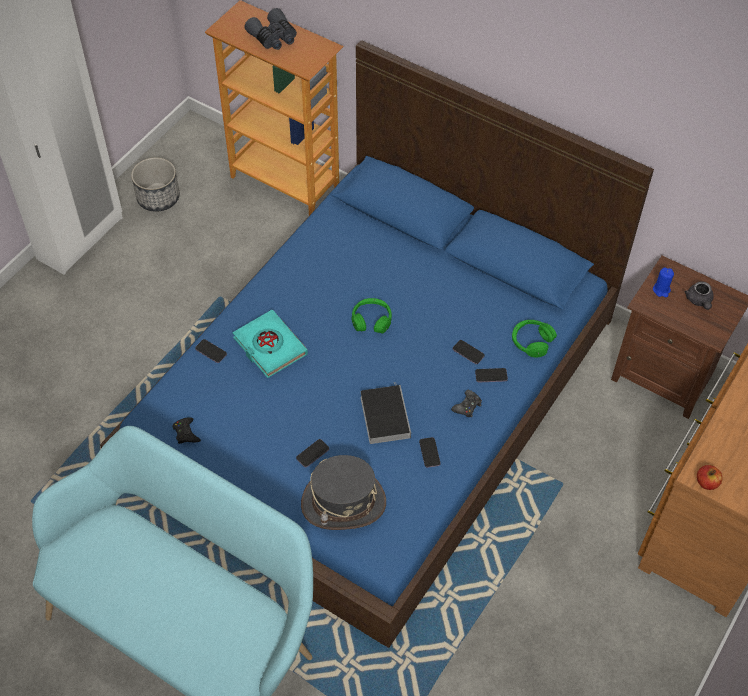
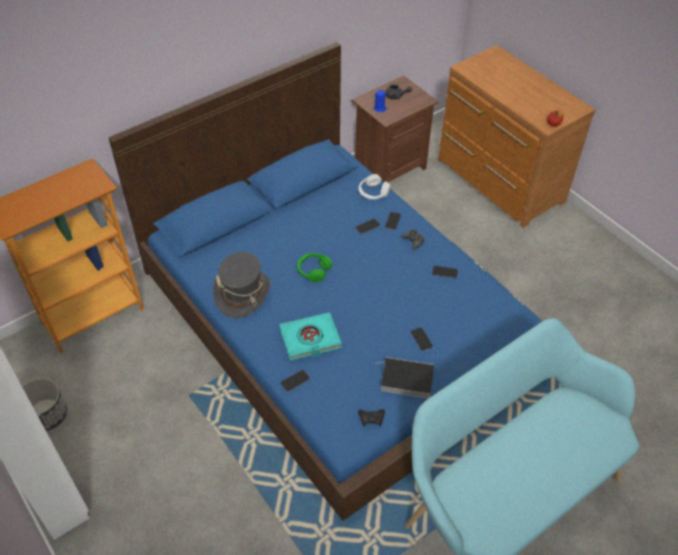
camera: 70 degrees left, 5 degrees down
(273, 37) = (48, 196): grey binoculars -> none
(343, 503) = (471, 333): grey hat -> grey hat (242, 293)
(384, 415) = (403, 288): book -> book (405, 380)
(531, 341) = (373, 192): green headphones -> white headphones

